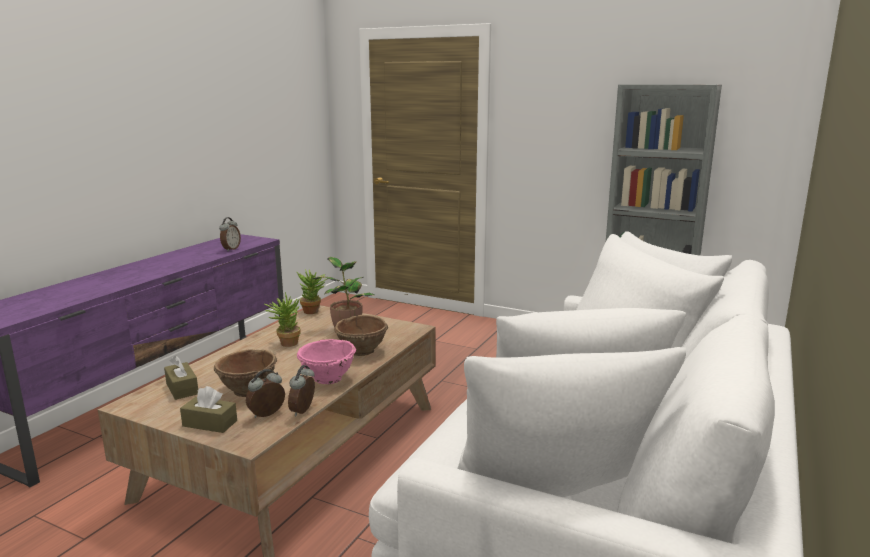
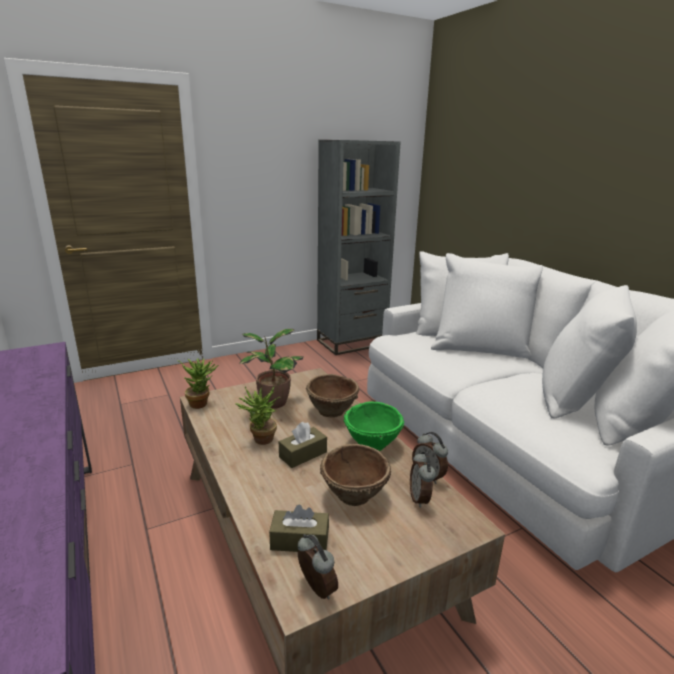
camera: 55 degrees left, 5 degrees up
(210, 423) = (410, 541): brown tissue box -> brown tissue box (303, 454)
(230, 249) = (42, 372): alarm clock -> alarm clock (315, 589)
(327, 379) = (372, 444): pink bowl -> green bowl

